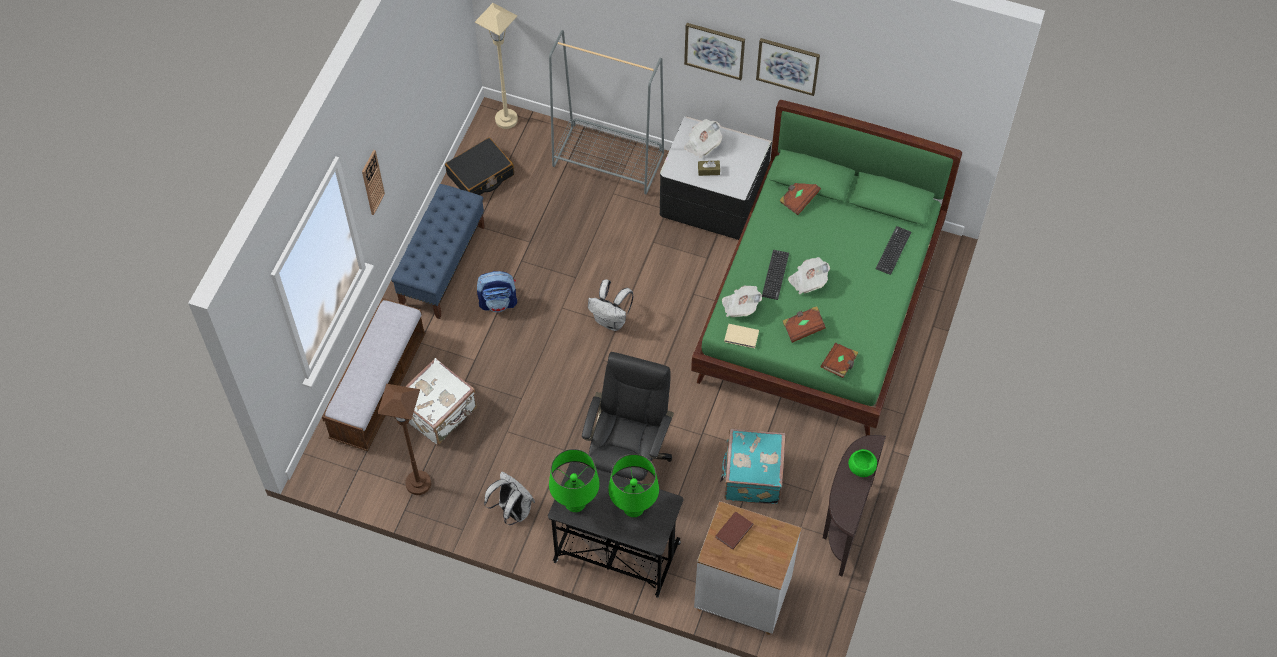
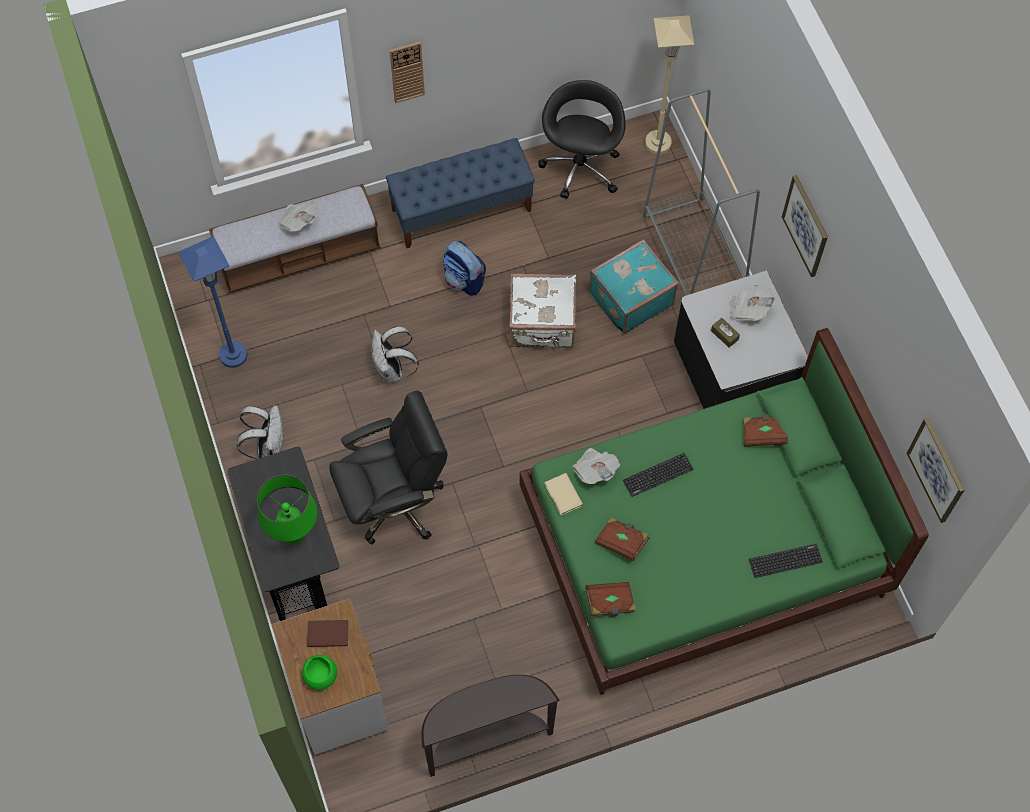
camera: 50 degrees right, 5 degrees up
(418, 483) = (233, 355): brown floor lamp -> blue floor lamp
(440, 413) = (315, 319): white suitcase -> white suitcase (542, 324)
(480, 175) = (581, 167): black suitcase -> black office chair
(575, 503) = (259, 481): green table lamp -> none
(611, 320) = (527, 383): white backpack -> white backpack (392, 370)
(751, 477) = (468, 620): turquoise suitcase -> turquoise suitcase (629, 298)
(788, 66) = (846, 299): picture -> picture (936, 470)
(808, 281) = (678, 508): newspaper -> newspaper (299, 221)
(861, 468) = (503, 702): green bowl -> green bowl (320, 676)

